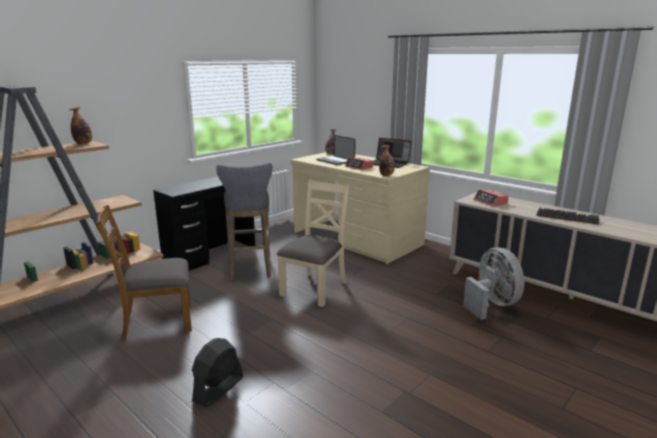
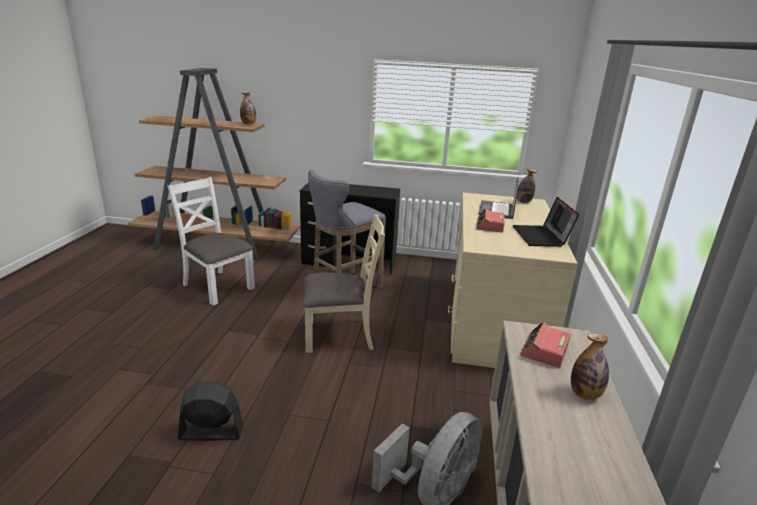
camera: 55 degrees right, 5 degrees up
(157, 322) = (217, 286): brown chair -> white chair
(218, 389) = (134, 349): black fan -> black fan (211, 432)
(386, 175) = (478, 246): bottle -> bottle (585, 394)
(568, 217) = (574, 450): keyboard -> none

